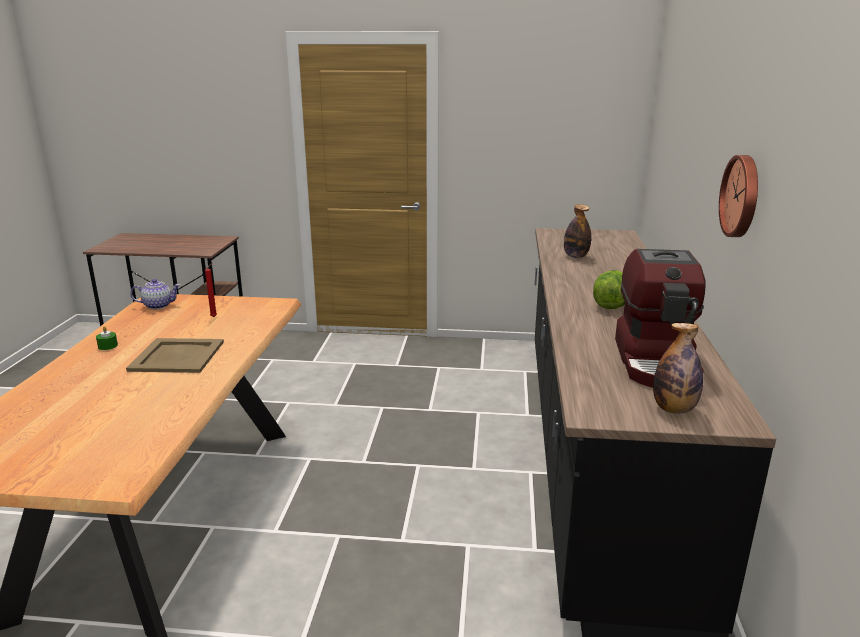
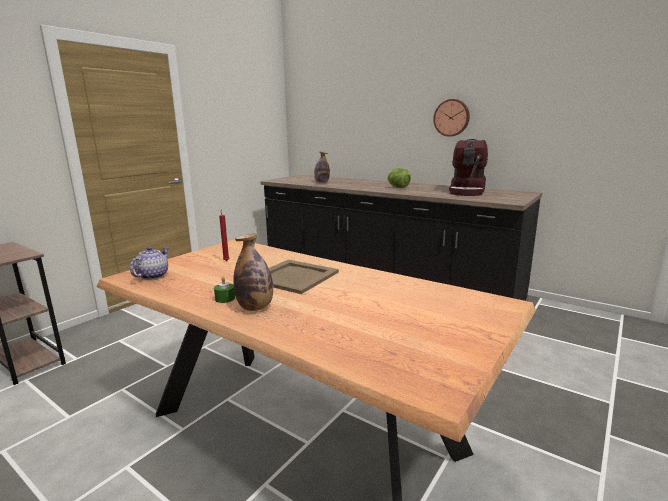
camera: 60 degrees left, 5 degrees down
(657, 361) = (468, 191): coffee machine -> coffee machine turned 75 degrees clockwise
(674, 409) = (514, 195): bottle -> bottle (255, 307)

